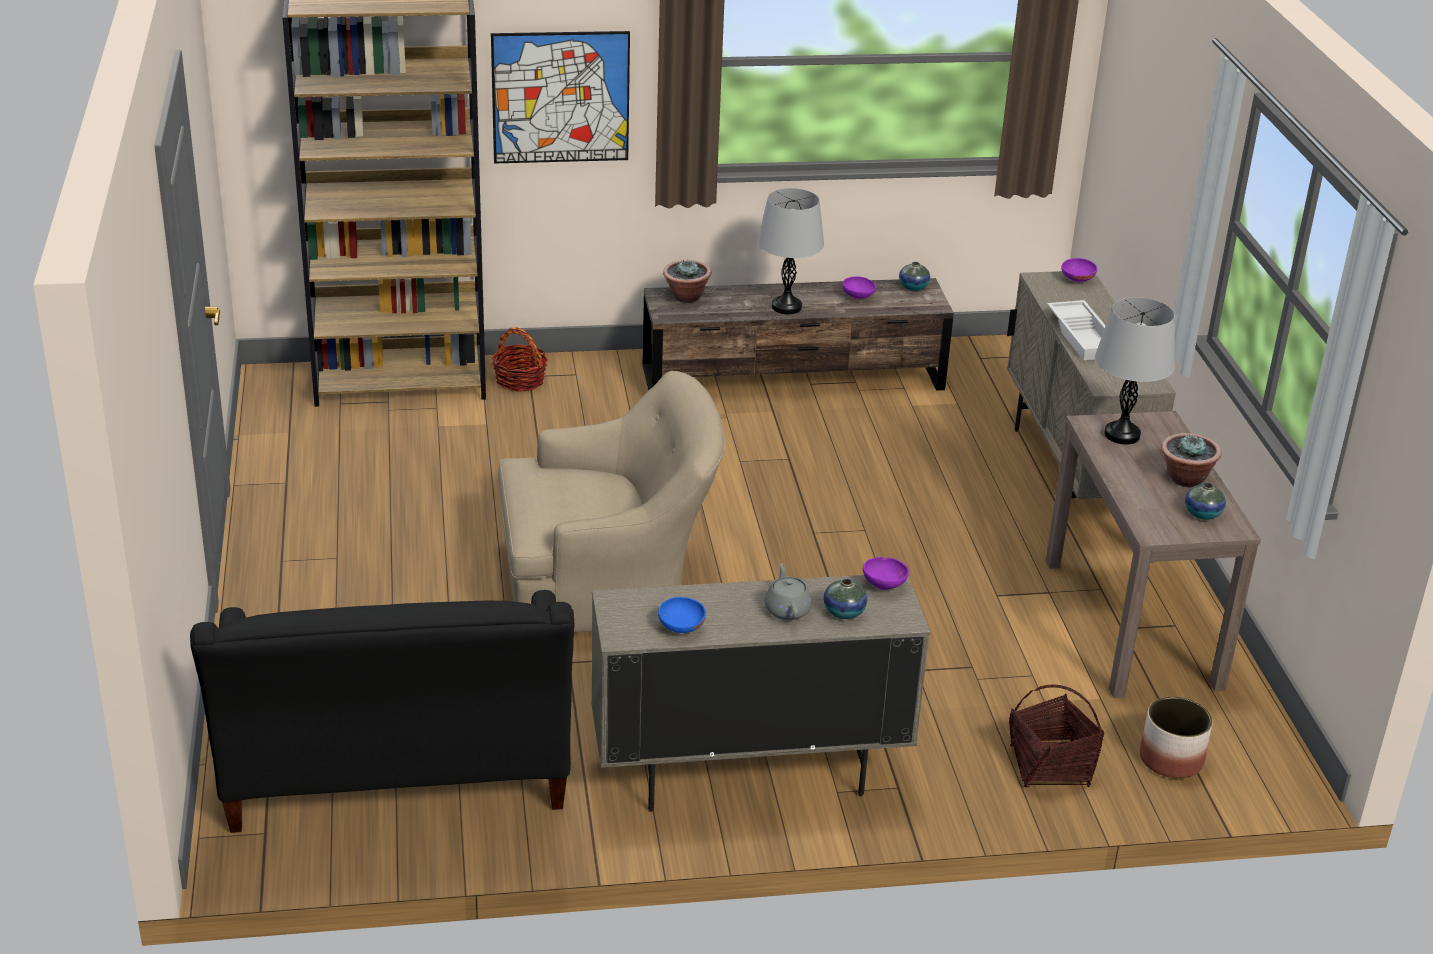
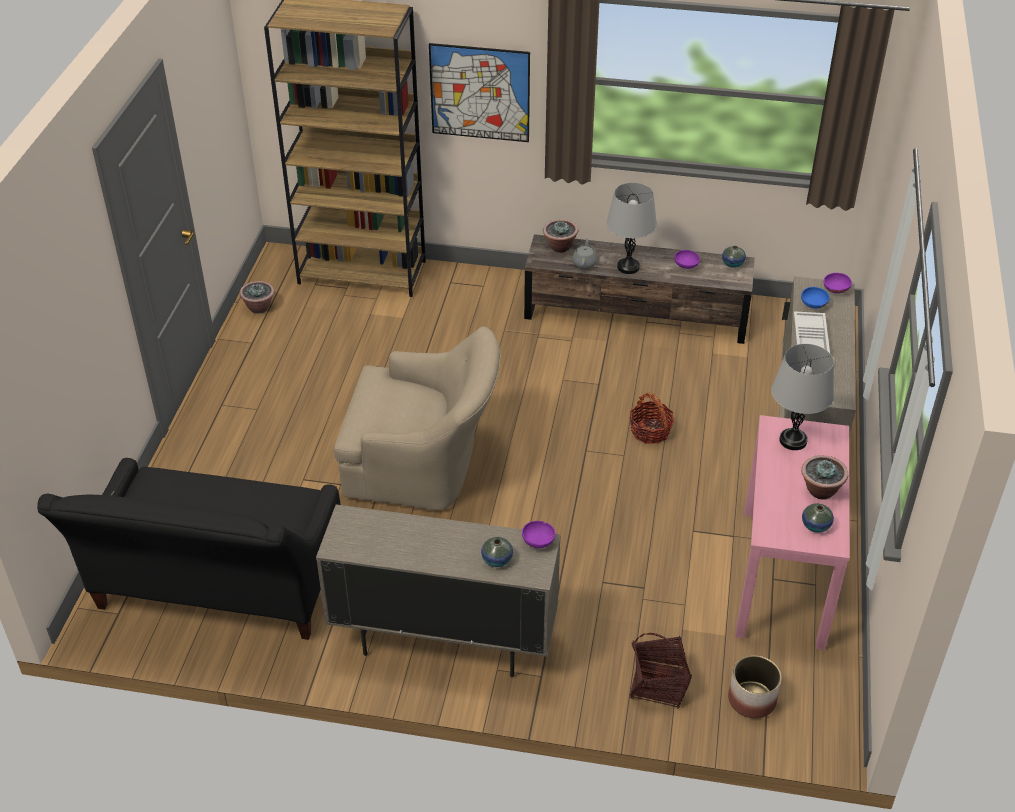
camera: 20 degrees right, 10 degrees up
(274, 441) = (259, 307): none -> potted plant
(520, 380) = (442, 285): basket -> basket (650, 431)
(681, 628) = (378, 549): blue bowl -> blue bowl (813, 305)
(787, 609) = (458, 549): grey teapot -> grey teapot (584, 263)
(1132, 623) = (783, 576): brown console table -> pink console table

